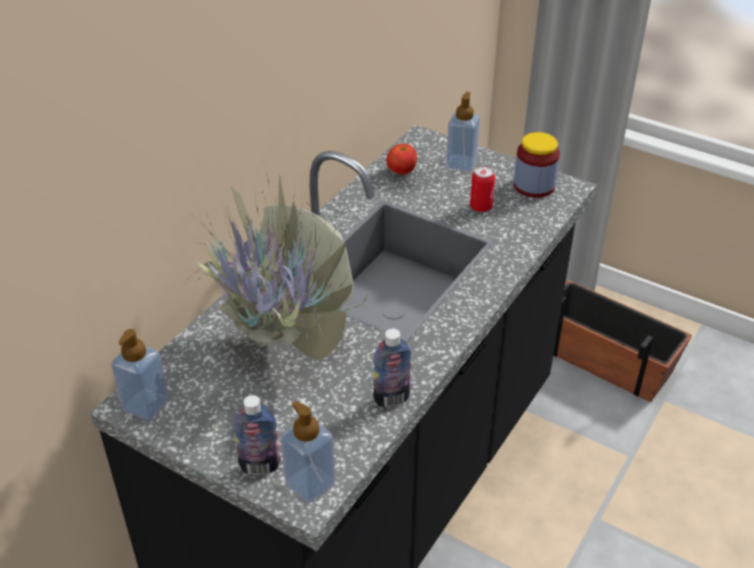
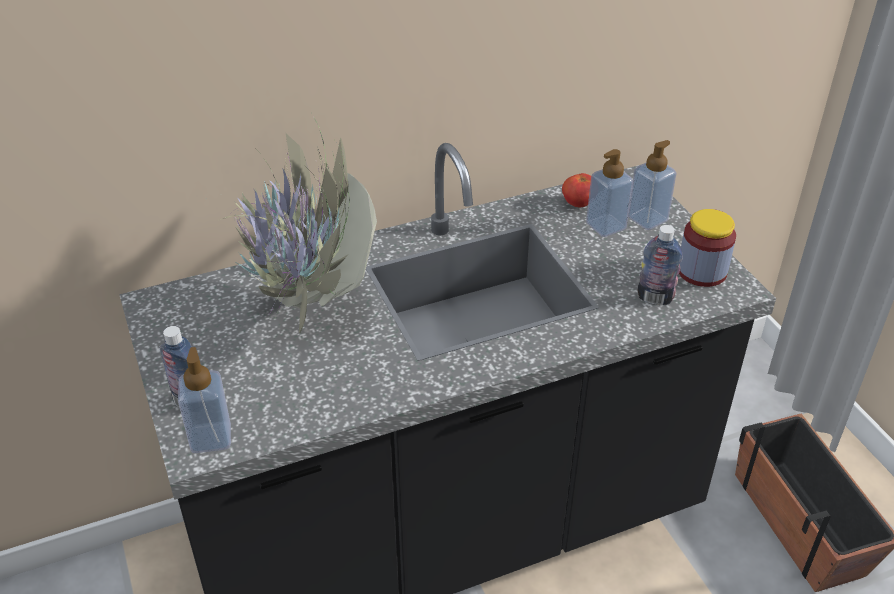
camera: 35 degrees right, 0 degrees up
(146, 405) = (160, 309): soap dispenser -> soap dispenser (606, 226)
(391, 399) = (350, 404): bottle -> bottle (655, 298)
(480, 207) = (622, 269): can -> none

